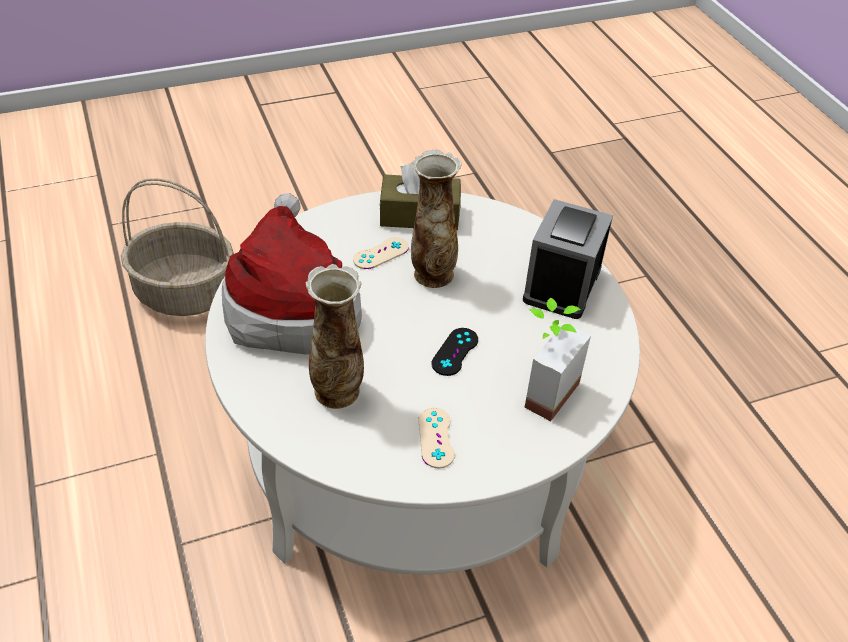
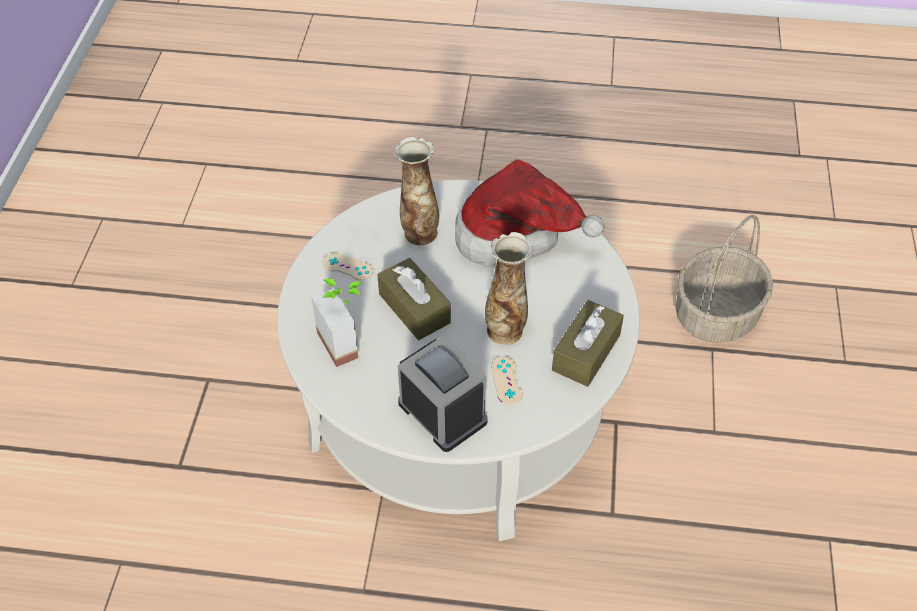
camera: 120 degrees right, 5 degrees up
(381, 253) = (549, 307): beige game controller -> beige game controller (506, 380)
(455, 352) = (414, 308): black game controller -> brown tissue box

